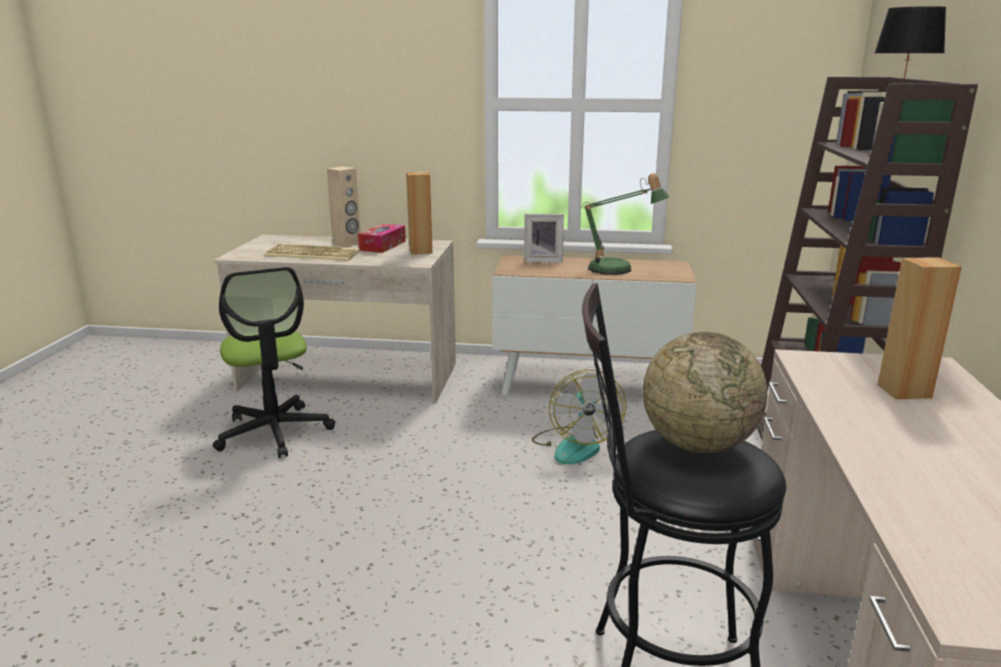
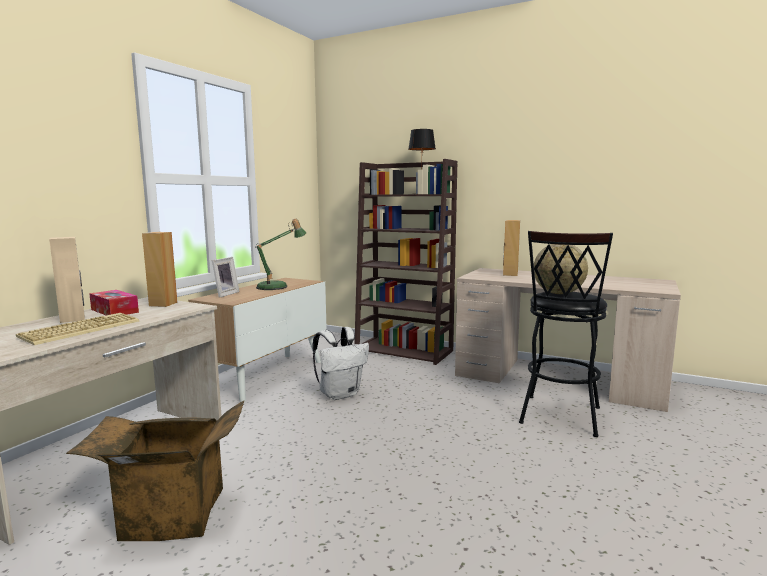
camera: 70 degrees left, 10 degrees down
(274, 432) = (170, 516): office chair -> cardboard box
(575, 445) = (340, 394): fan -> white backpack

